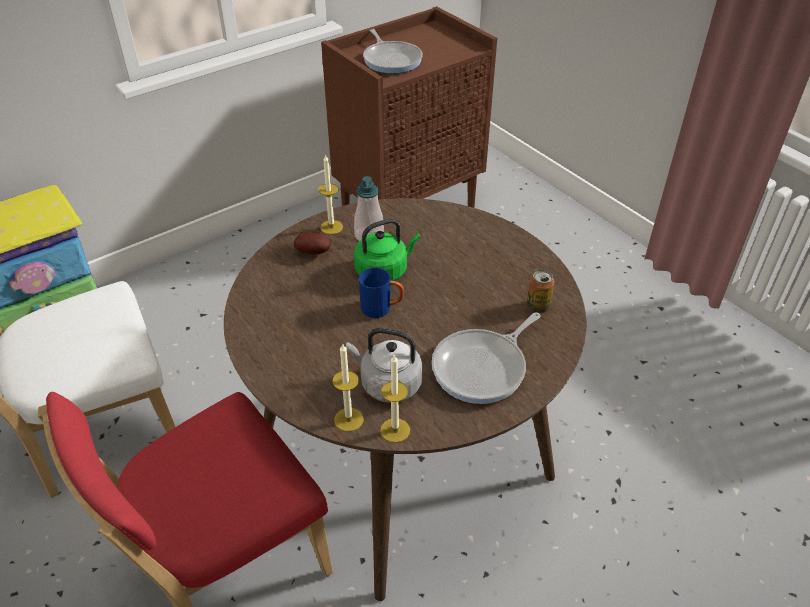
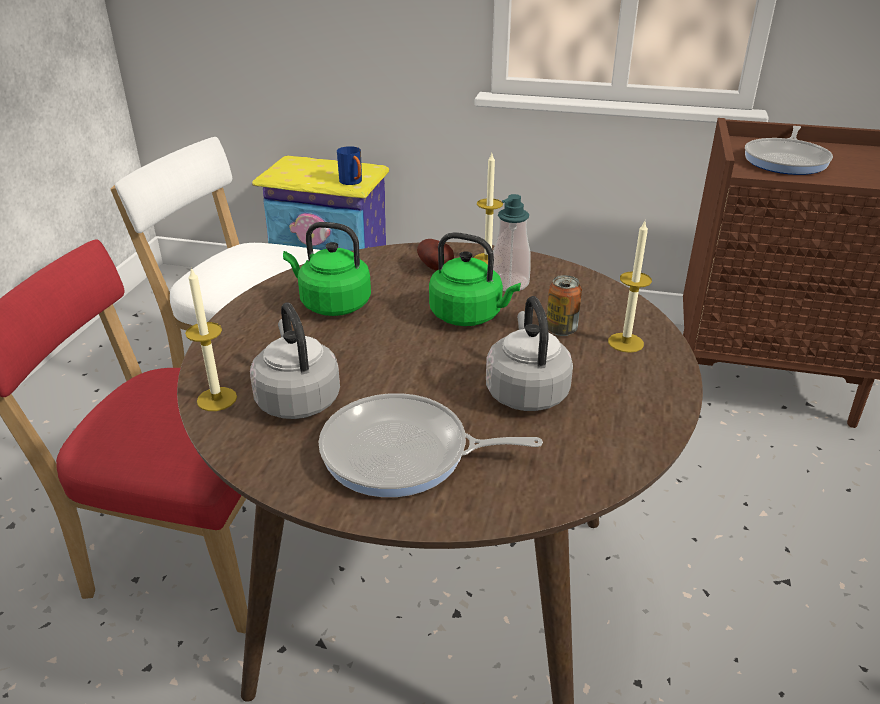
camera: 50 degrees right, 10 degrees down
(299, 318) = (332, 304): none -> green kettle
(382, 308) = (409, 341): blue mug -> blue mug (353, 182)
(395, 430) = (230, 437): candle -> candle (625, 342)
(478, 294) = (525, 391): none -> grey kettle
(538, 306) = (575, 447): can -> can (561, 330)

